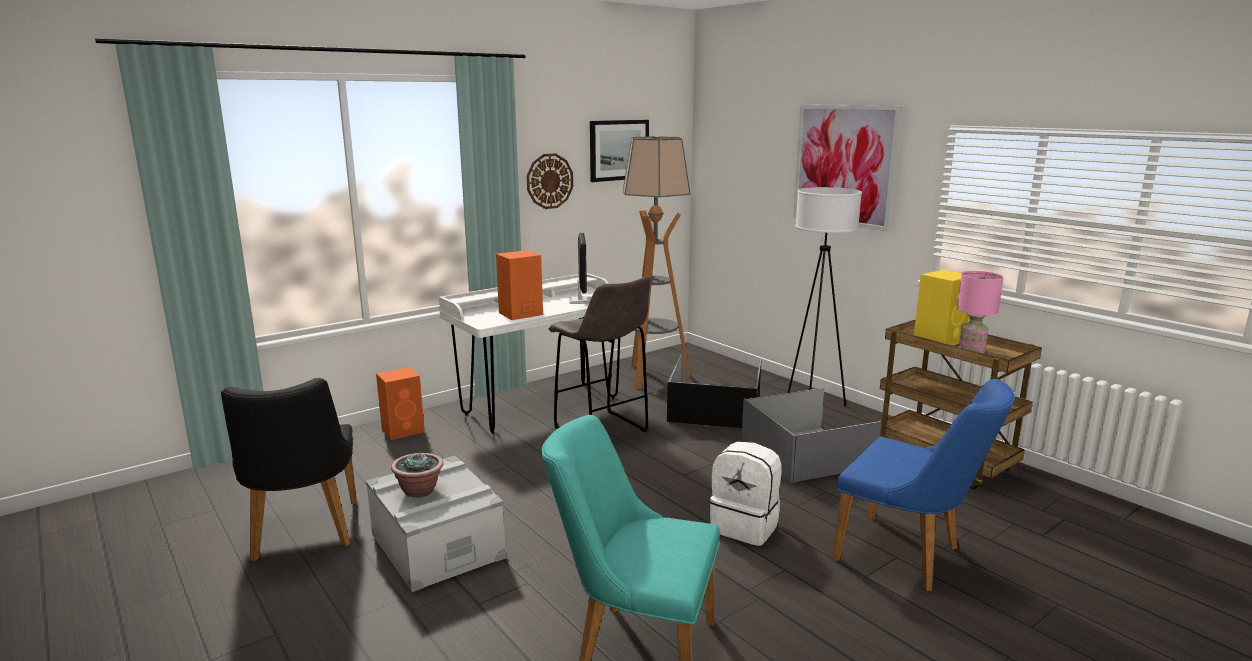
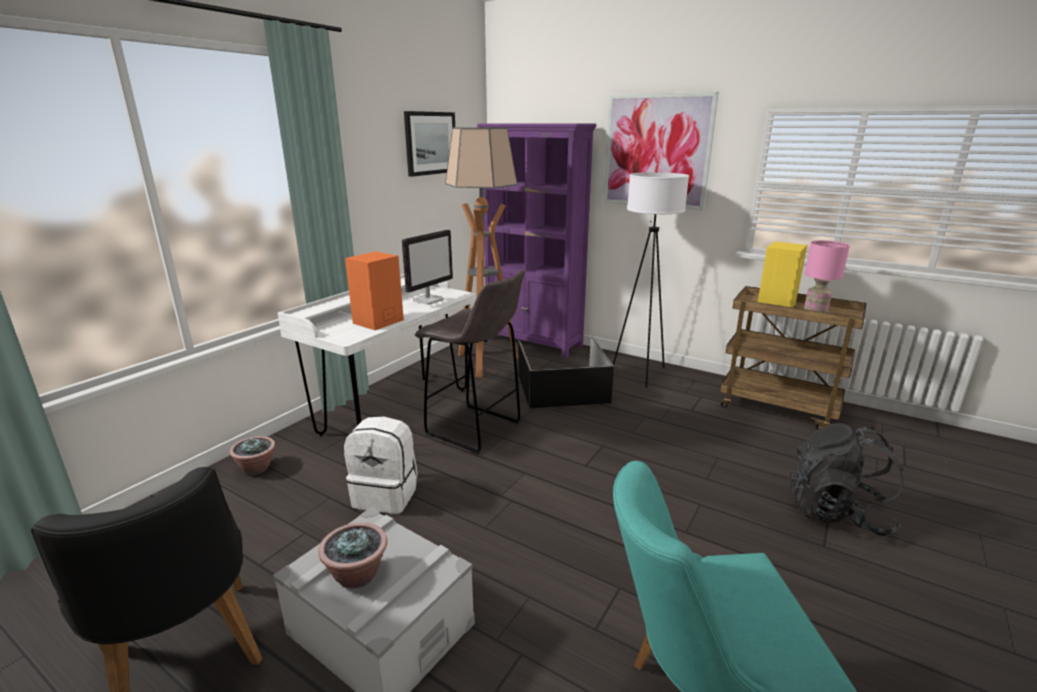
camera: 20 degrees left, 5 degrees up
(404, 430) = (257, 468): orange speaker -> potted plant
(549, 181) = (371, 176): wall clock -> none
(580, 301) = (428, 300): monitor -> monitor turned 60 degrees clockwise
(719, 364) = (534, 342): none -> purple bookcase
(745, 526) = (683, 514): white backpack -> white backpack (386, 495)
(807, 454) = (672, 421): grey storage box -> none
(909, 556) = (836, 513): blue chair -> black backpack

